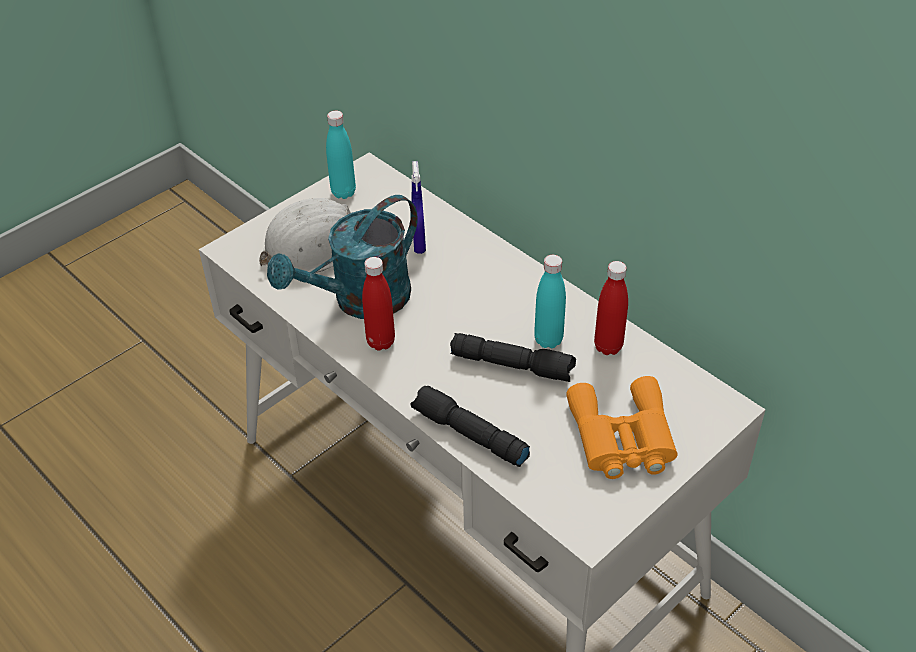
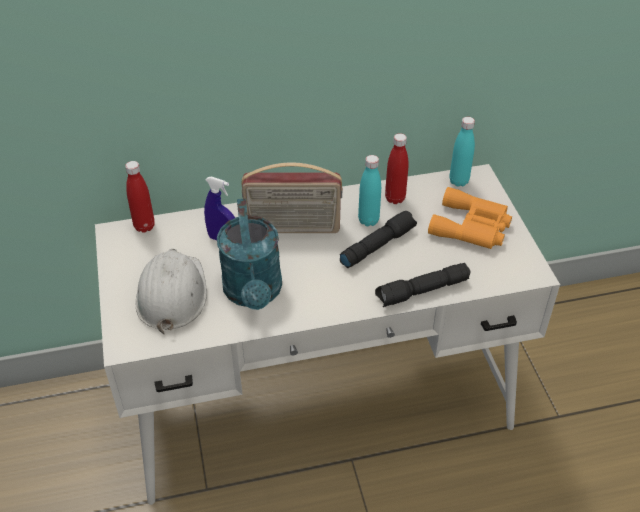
camera: 60 degrees left, 0 degrees up
(343, 192) = (126, 256): turquoise bottle -> turquoise bottle (458, 181)
(381, 342) = (304, 299): red bottle -> red bottle (144, 226)
(481, 285) = (293, 228): none -> radio

